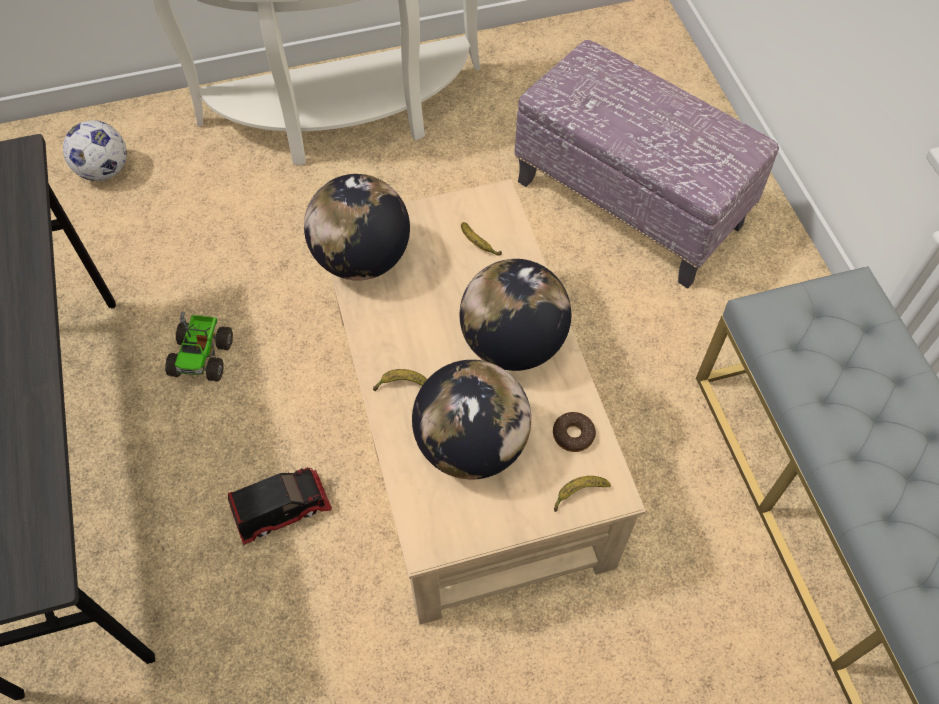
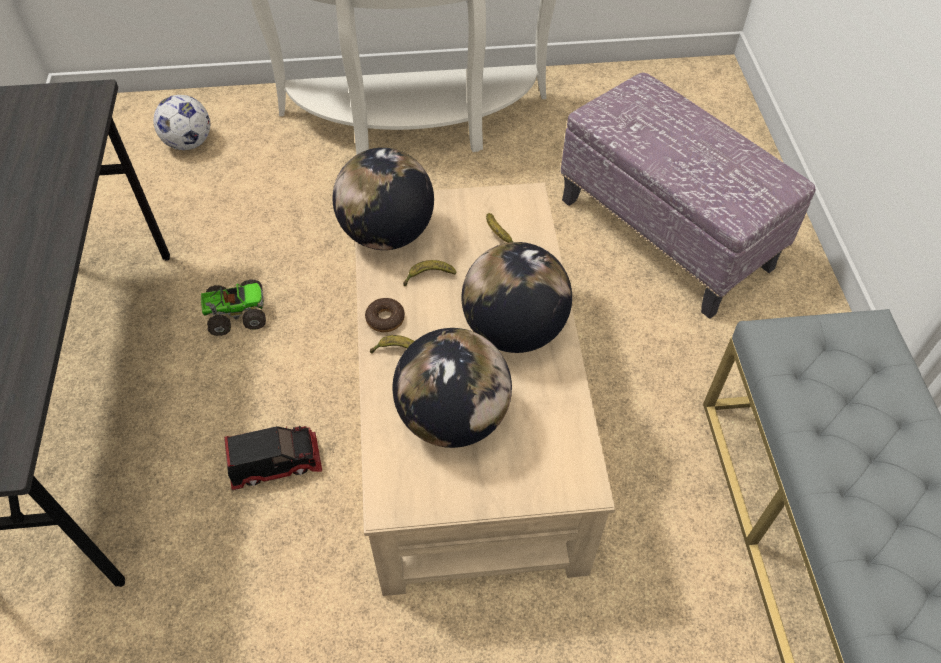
camera: 10 degrees right, 5 degrees down
(203, 356) = (236, 314): toy truck -> toy truck turned 120 degrees counterclockwise
(573, 435) = (556, 424): donut -> donut (385, 319)
(578, 493) = (549, 481): banana -> banana (428, 276)

